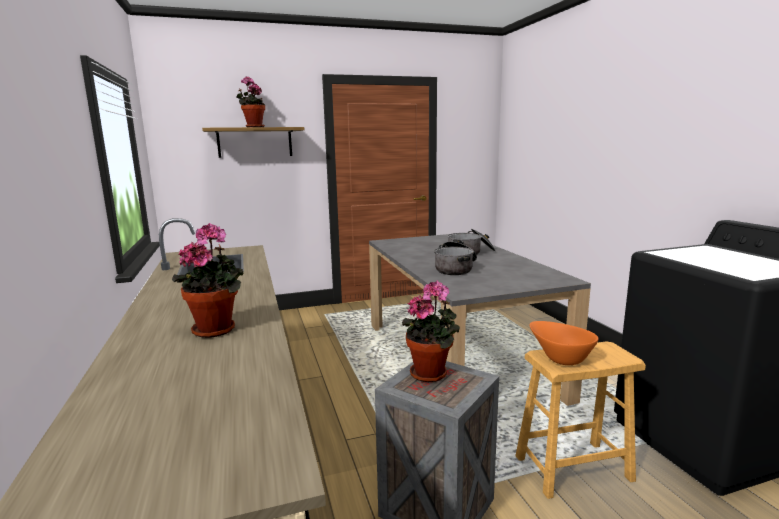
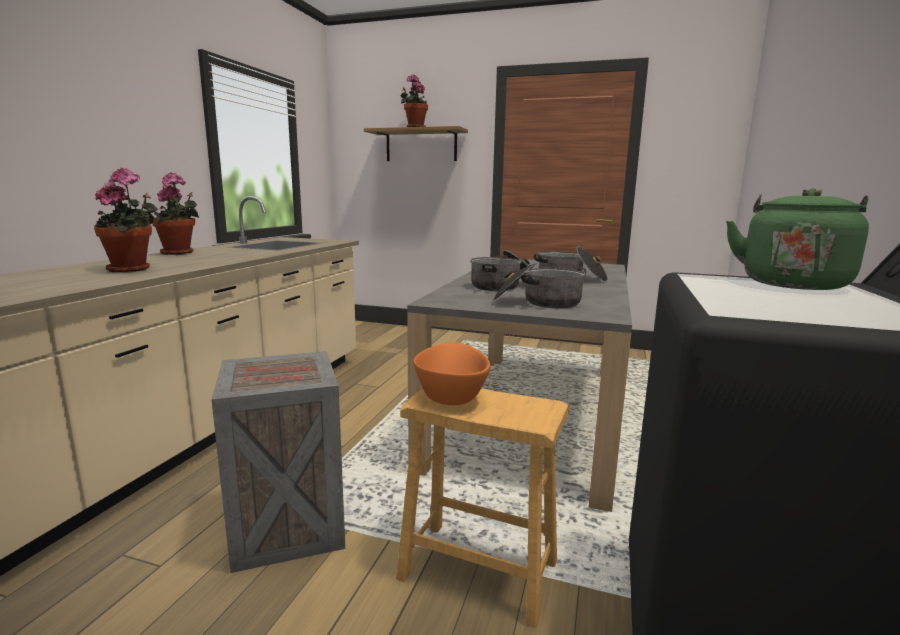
camera: 35 degrees right, 0 degrees up
(431, 373) = (290, 364): potted plant -> potted plant (179, 253)
(512, 278) = (538, 302): none -> cooking pot
(697, 250) = (792, 283): none -> green kettle

